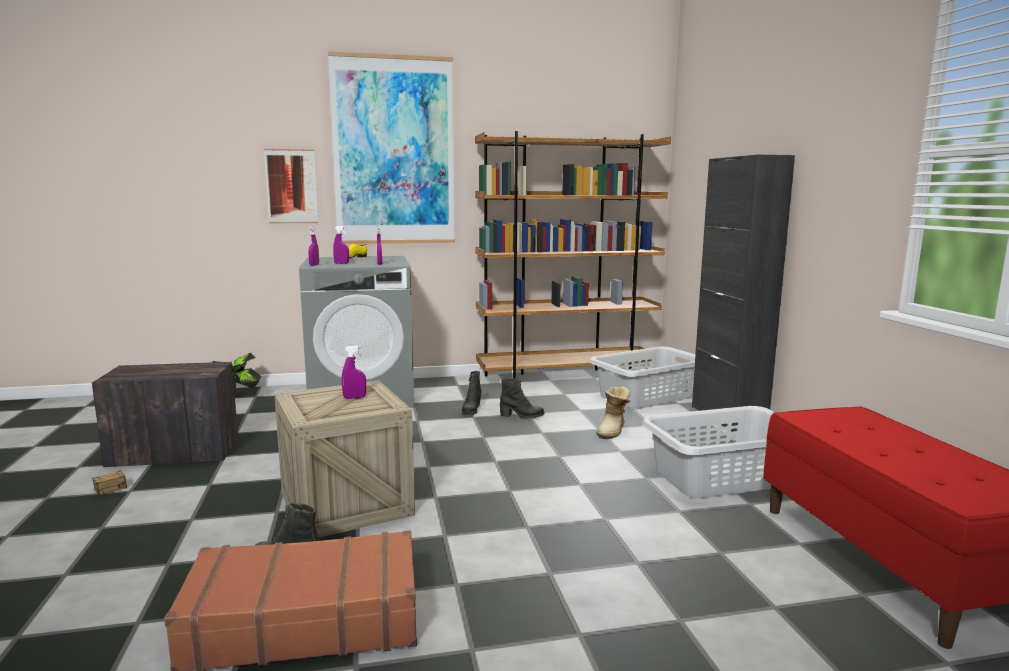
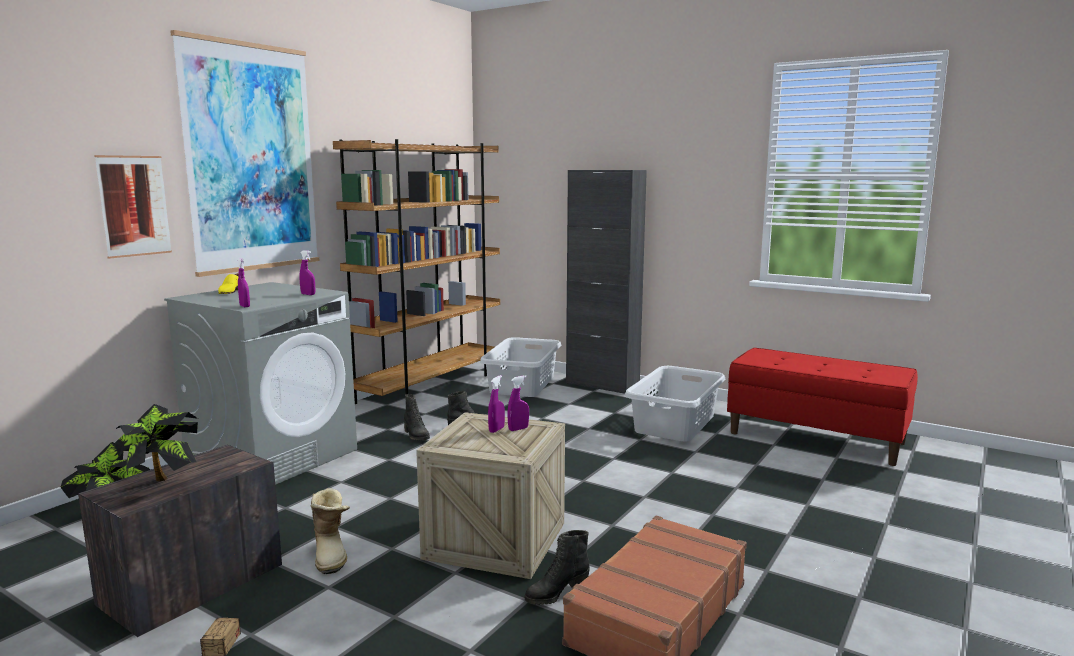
camera: 45 degrees left, 0 degrees up
(149, 372) = (160, 484): none -> potted plant
(341, 263) = (263, 300): purple spray bottle -> purple spray bottle (518, 429)
(613, 431) = (555, 416): boot -> boot (332, 554)

